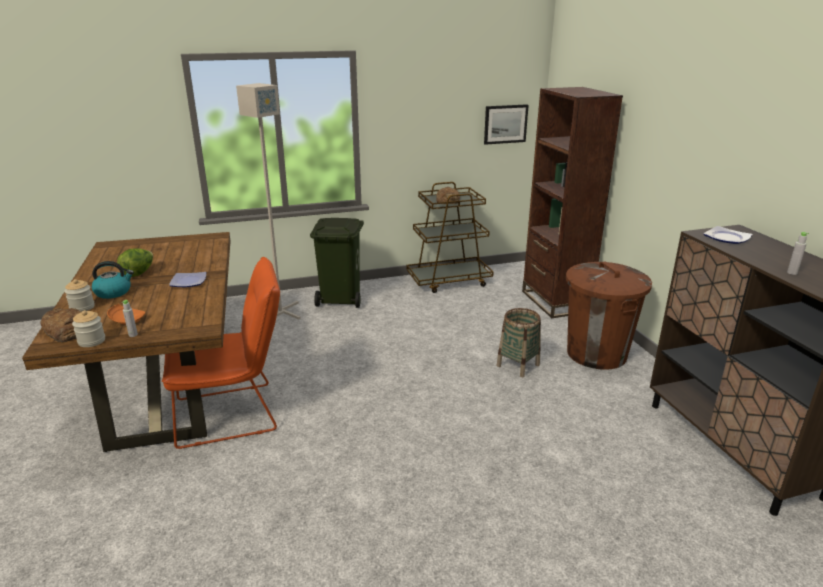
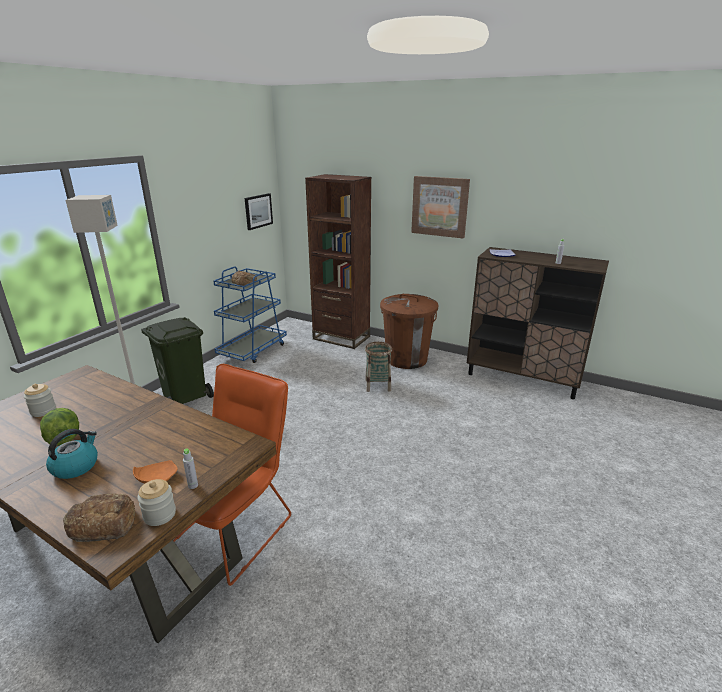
camera: 45 degrees left, 0 degrees up
(82, 307) = (69, 497): jar -> jar (43, 411)
(189, 282) = (146, 420): plate -> none
(449, 281) = (253, 350): brown cart -> blue cart
(690, 149) = (440, 206): none -> picture

